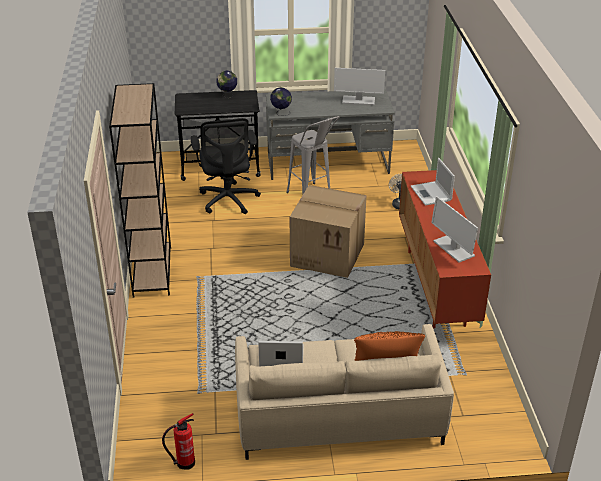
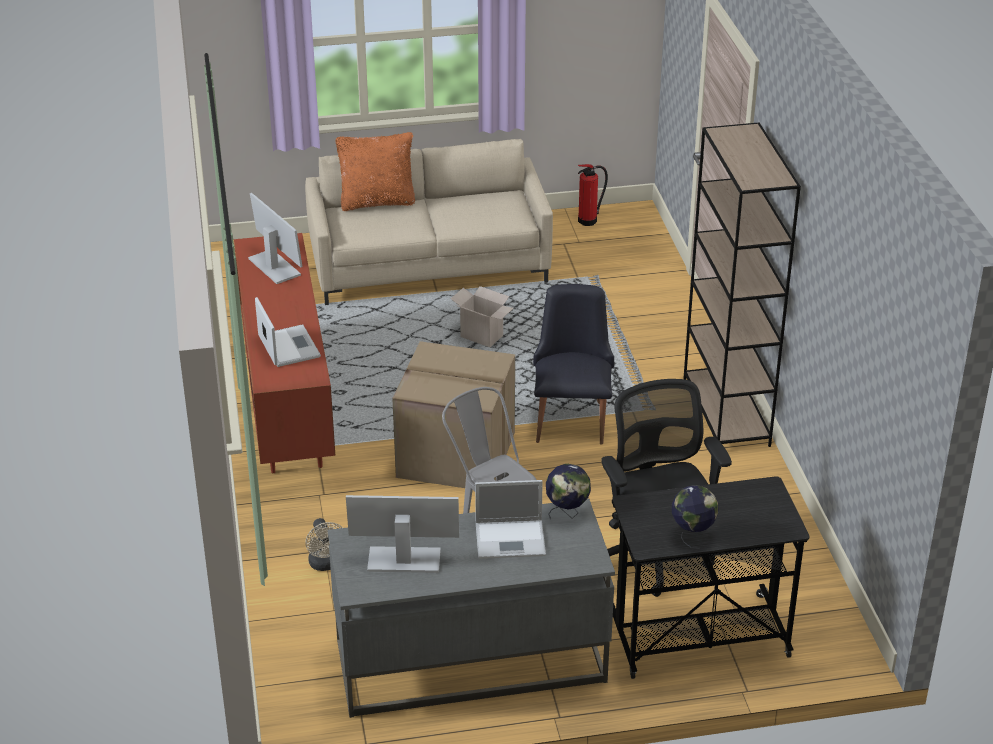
camera: 175 degrees right, 0 degrees up
(251, 274) = (571, 416): none -> black chair
(280, 356) = (497, 213): laptop -> laptop (512, 539)
(300, 338) = (483, 336): none -> cardboard box

